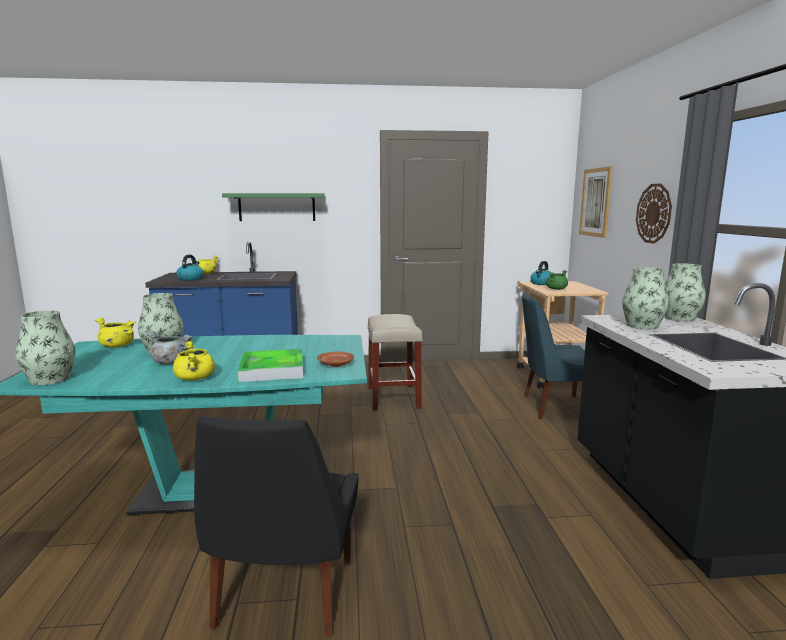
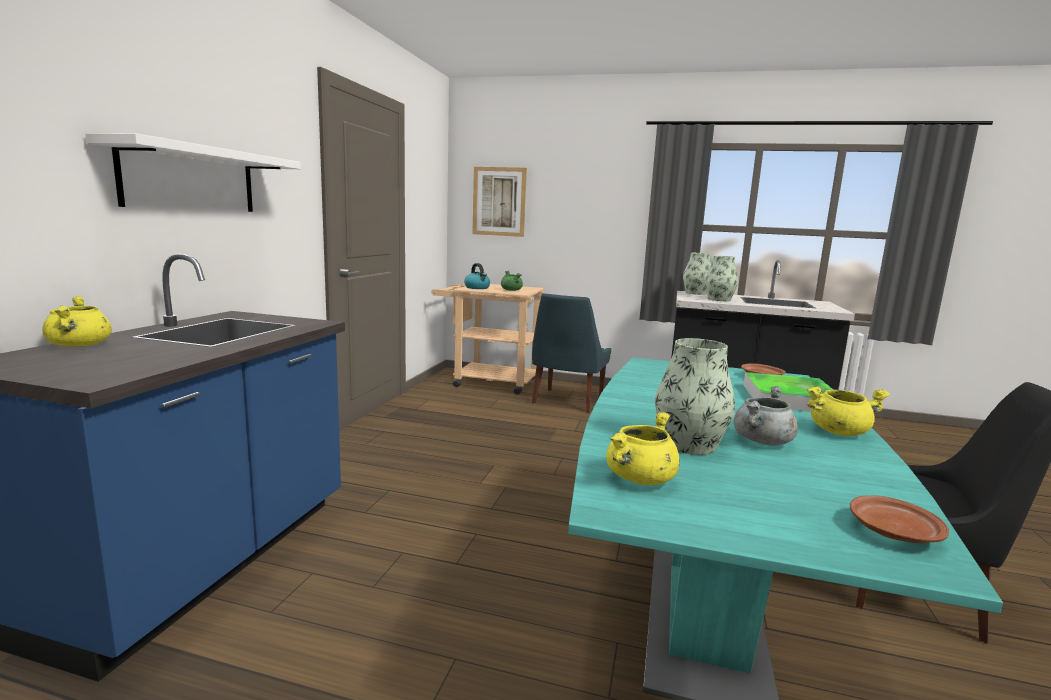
camera: 70 degrees left, 0 degrees up
(50, 379) = (893, 531): vase -> brown plate
(190, 279) = (148, 359): kettle -> none
(277, 207) = (191, 179): green shelf -> white shelf
(393, 397) = (474, 454): beige stool -> none
(654, 213) = (599, 214): wall clock -> none

